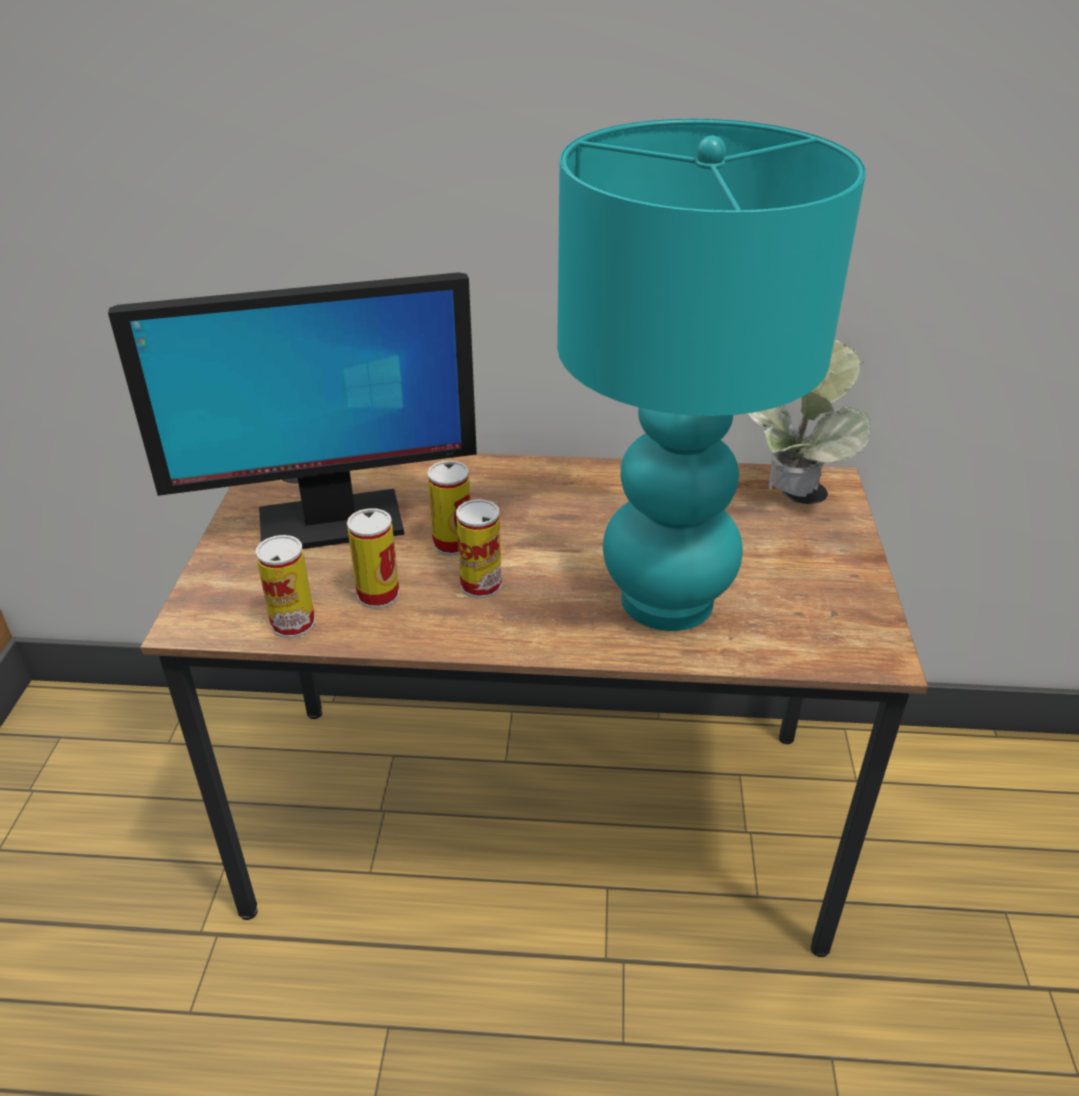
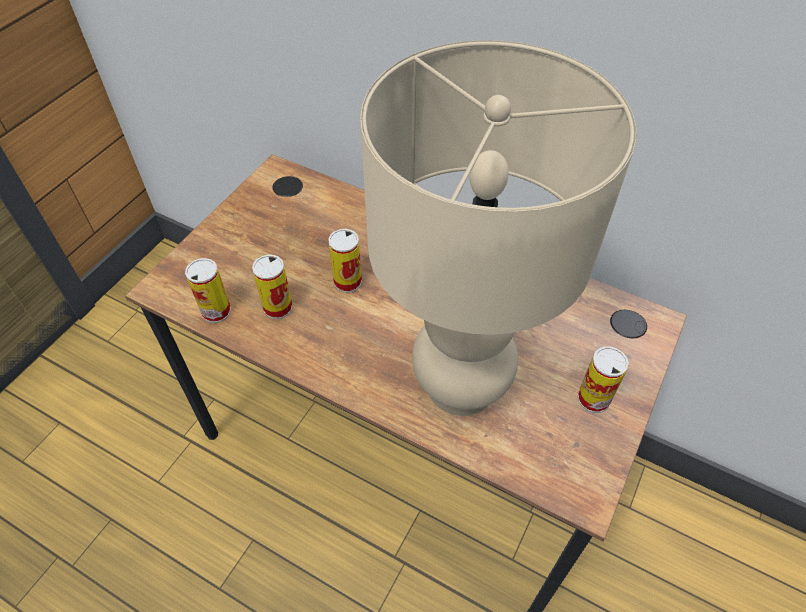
camera: 25 degrees right, 15 degrees up
(329, 523) = (281, 237): monitor -> none
(481, 585) = (345, 324): can -> can (593, 399)
(666, 602) = (459, 386): turquoise table lamp -> beige table lamp
(789, 501) = (609, 329): potted plant -> none

